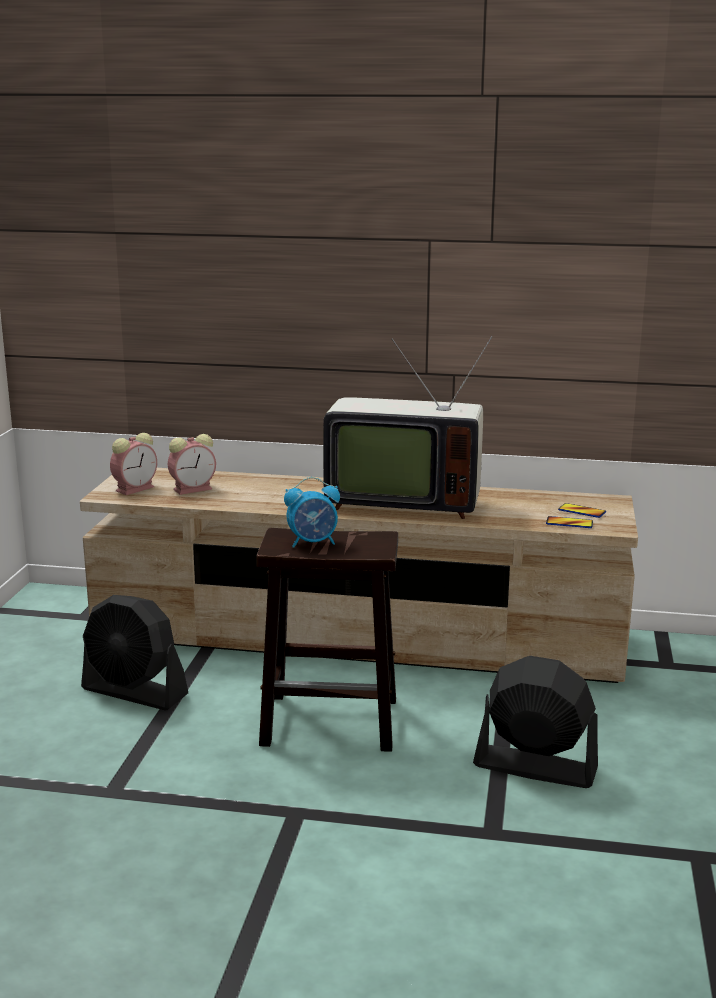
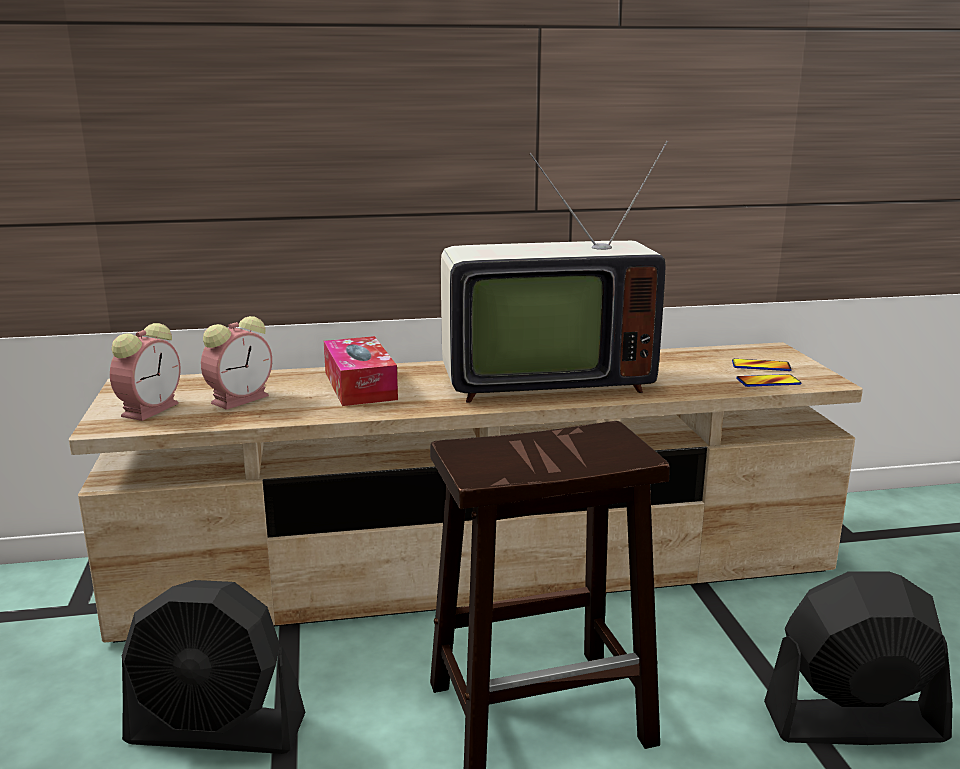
camera: 20 degrees left, 0 degrees up
(275, 489) = (360, 386): none -> tissue box
(313, 543) = (524, 456): alarm clock -> none

